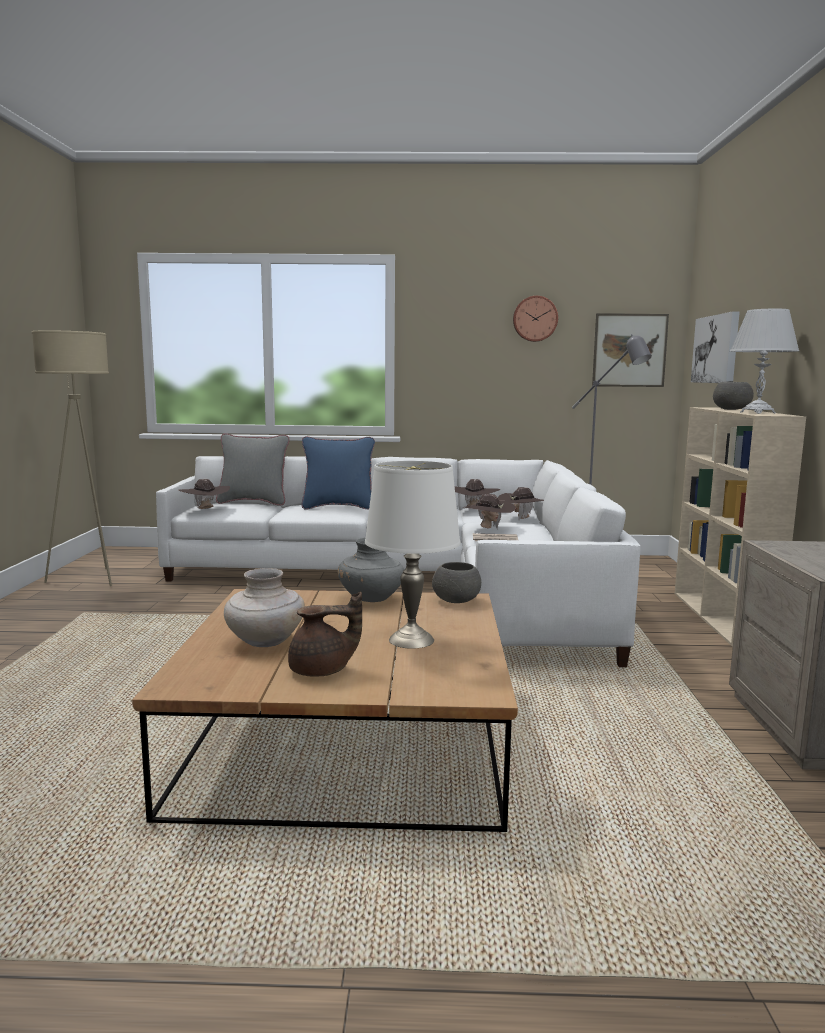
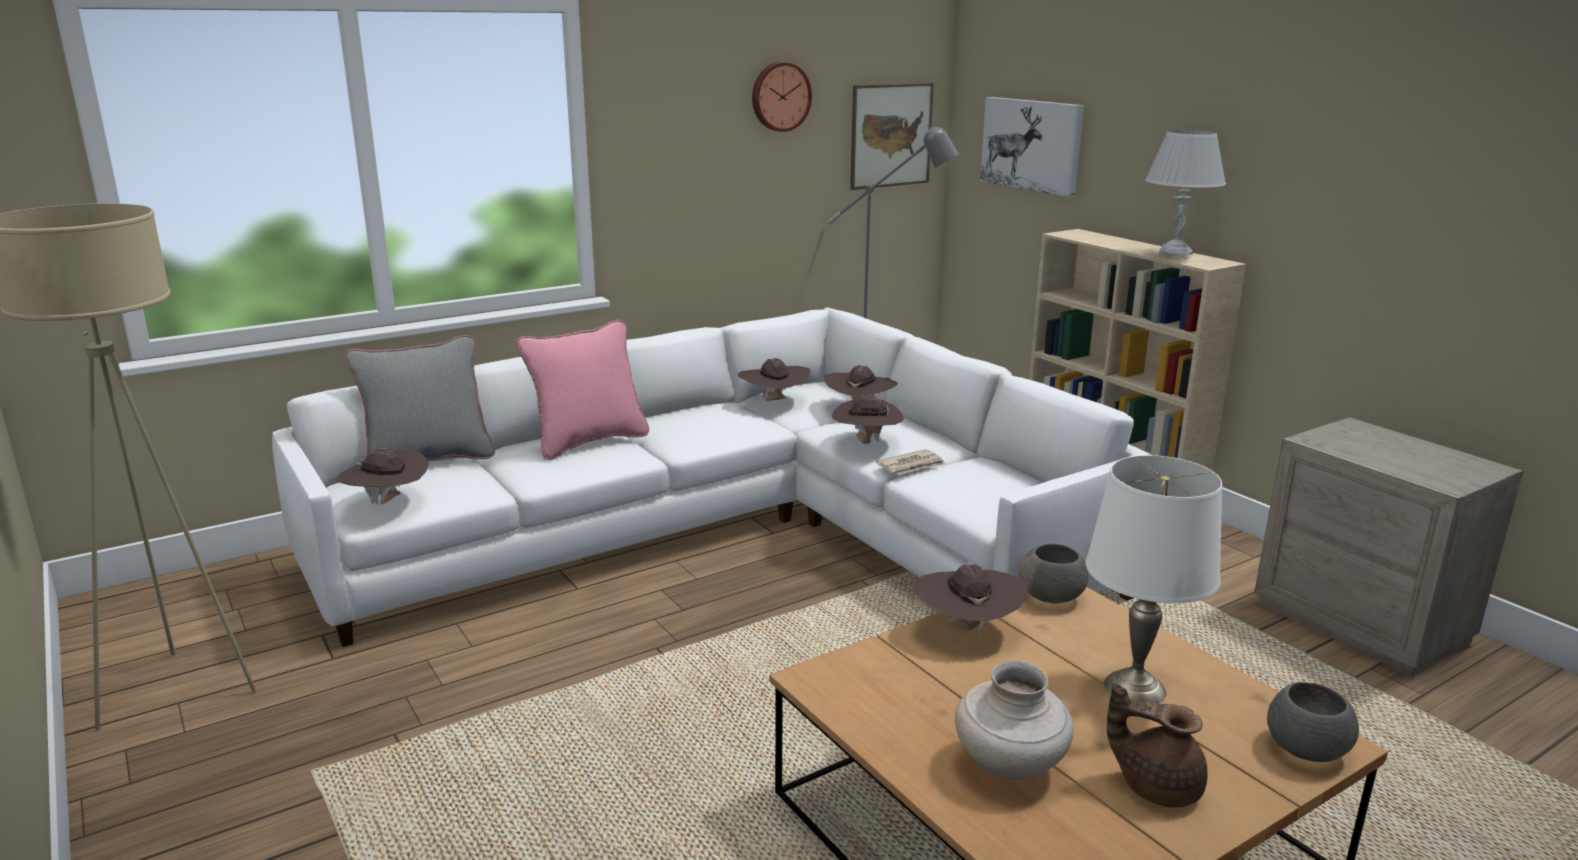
camera: 35 degrees left, 10 degrees up
(322, 671) = (1156, 785): brown teapot -> brown teapot turned 105 degrees counterclockwise
(338, 507) = (588, 442): blue pillow -> pink pillow
(371, 599) = (966, 629): grey vase -> brown hat
(730, 409) = (1112, 241): grey bowl -> grey bowl (1305, 749)

